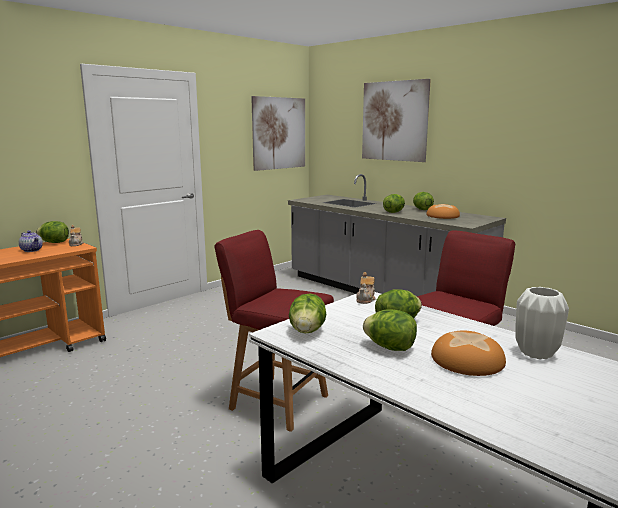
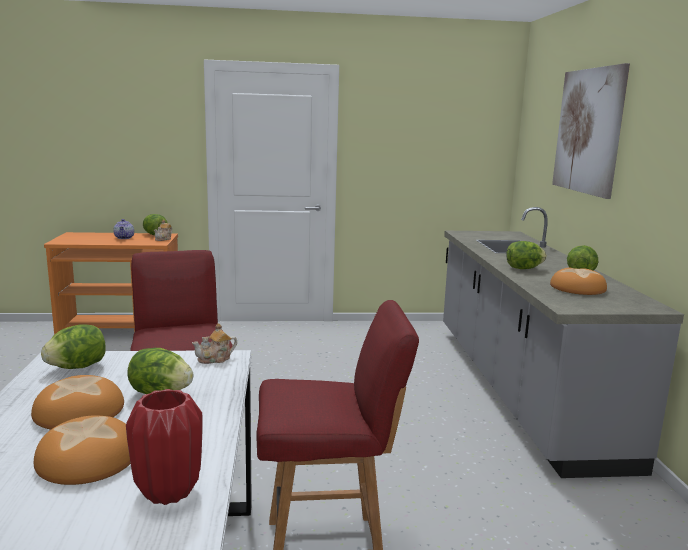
camera: 40 degrees right, 0 degrees up
(279, 133) = (462, 141): picture -> none
(390, 347) = (78, 411): lettuce -> bread
(536, 353) = (169, 492): white vase -> red vase

